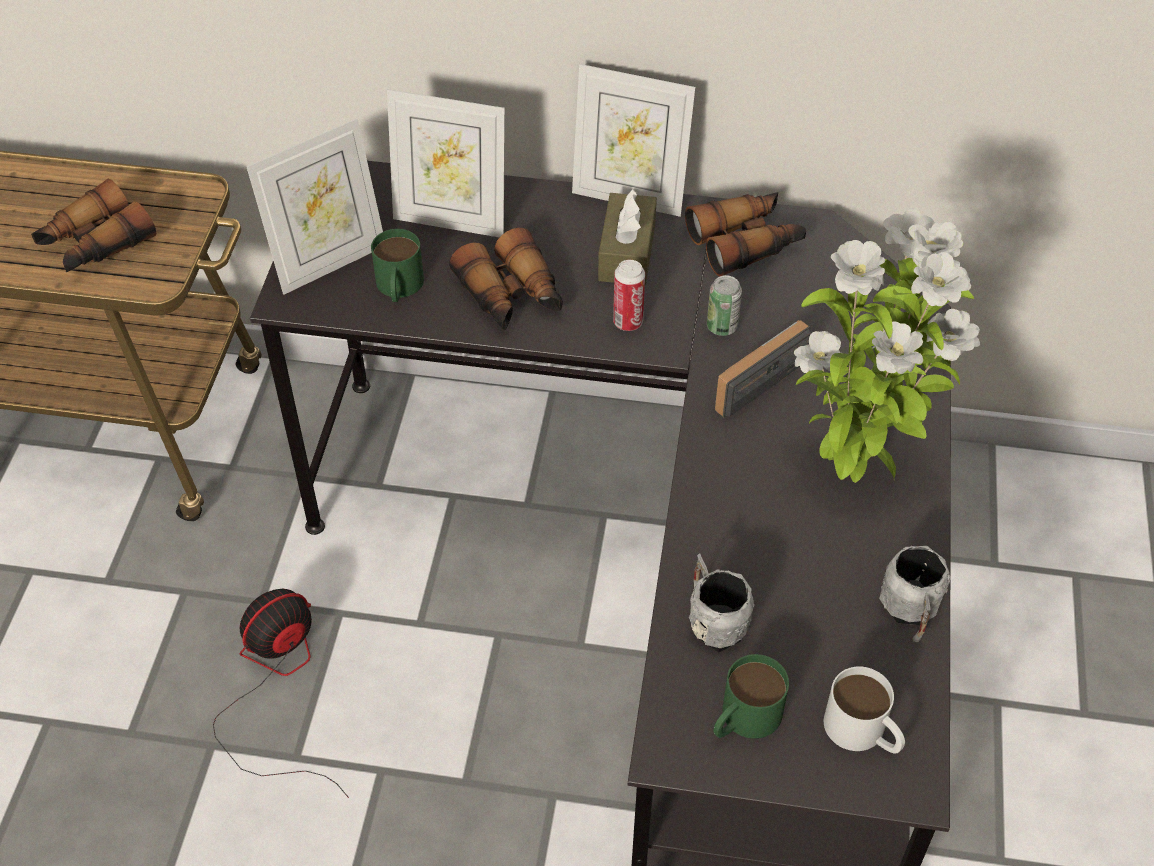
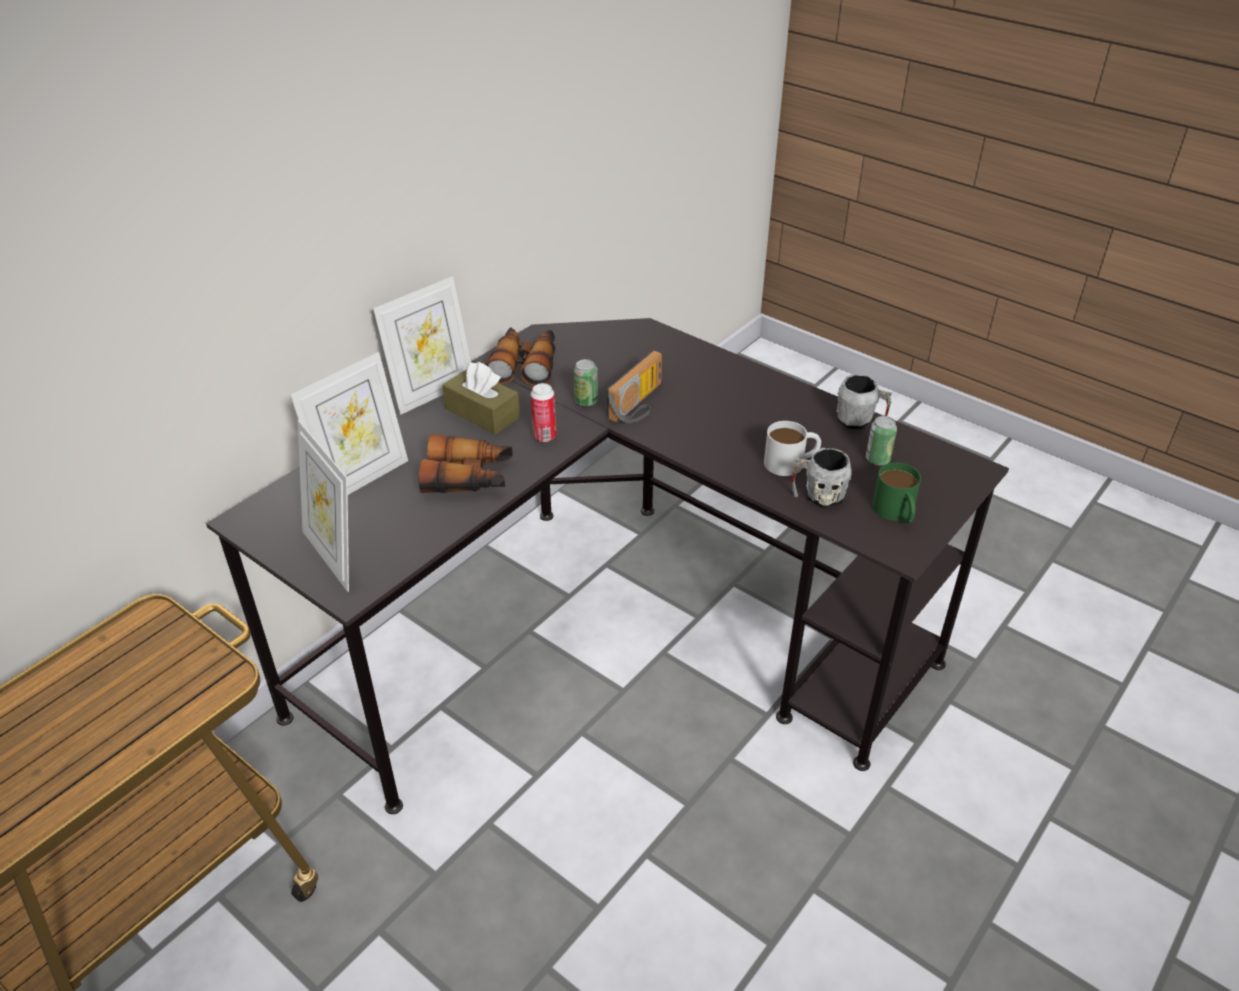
camera: 60 degrees left, 10 degrees down
(95, 244) = (131, 705): binoculars -> none
(277, 686) = (524, 894): fan -> none
(329, 262) = (335, 556): picture frame -> picture frame turned 150 degrees clockwise
(398, 288) = (402, 528): green mug -> none
(755, 377) = (640, 405): radio -> radio turned 135 degrees counterclockwise
(841, 661) = (877, 459): none -> can
(854, 467) = (741, 398): potted plant -> none
(863, 732) = (931, 471): white mug -> white mug (791, 462)

